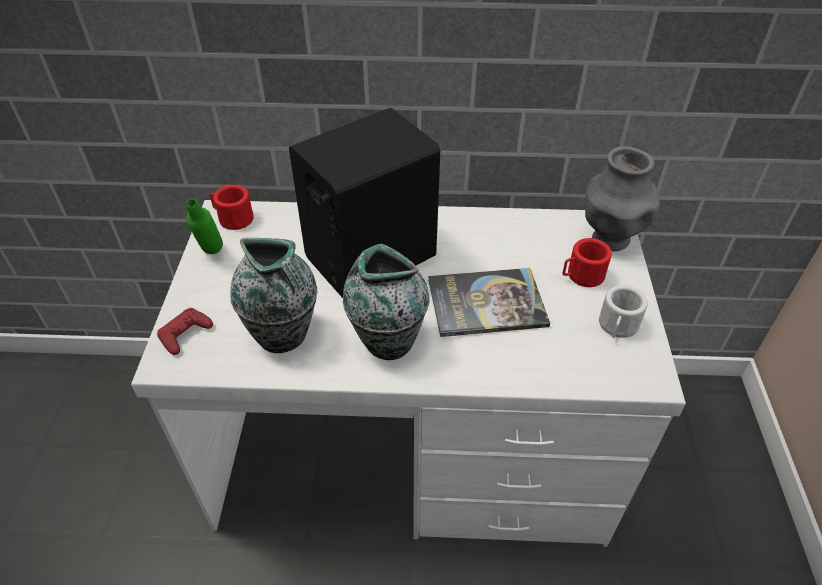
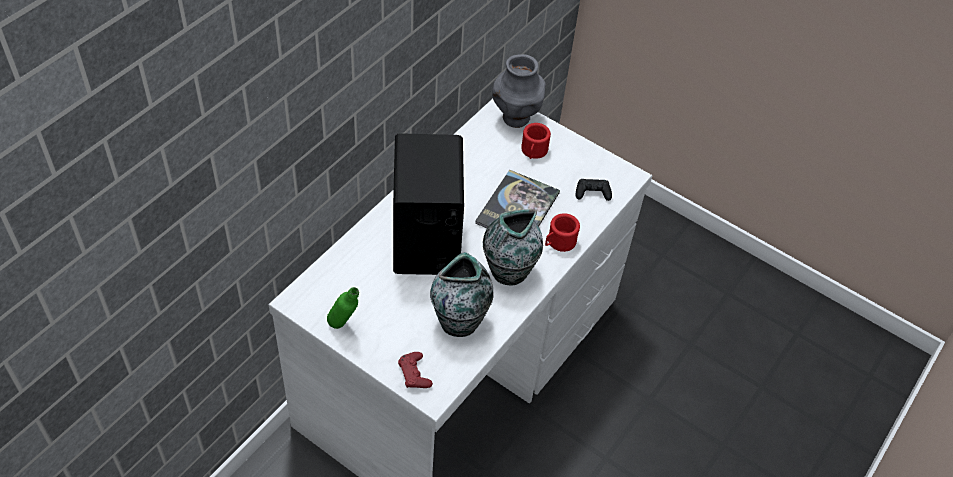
camera: 60 degrees left, 5 degrees up
(233, 218) = (311, 296): red mug -> red mug (559, 242)
(584, 357) = (592, 192): none -> black game controller
(617, 327) = (583, 164): white mug -> none

